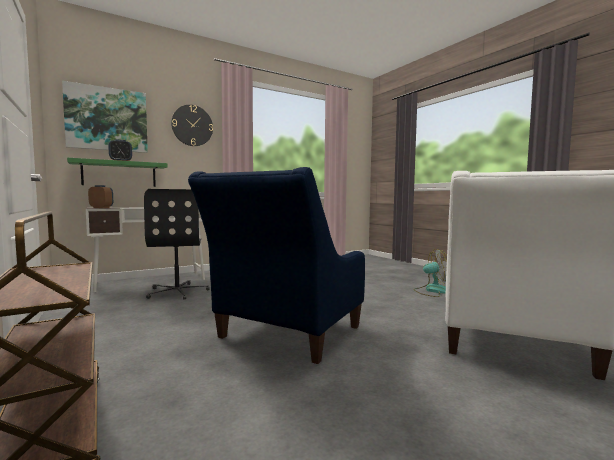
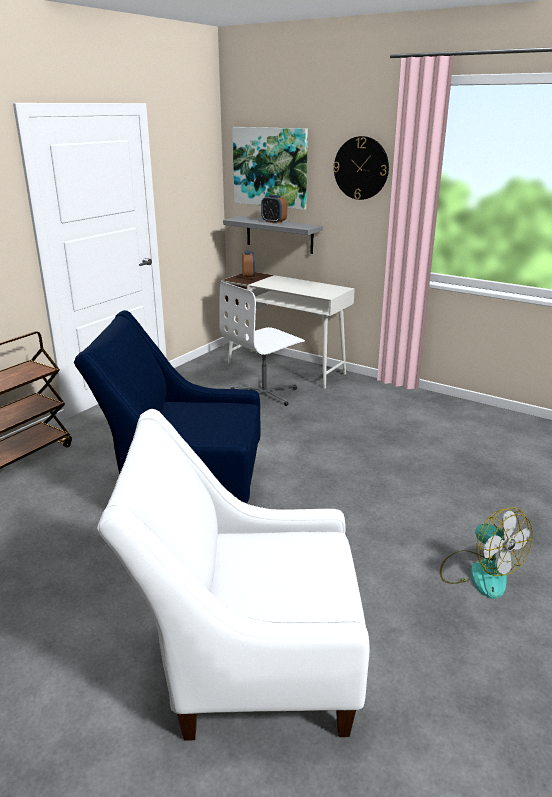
camera: 65 degrees right, 20 degrees up
(119, 174) = (279, 234): green shelf -> grey shelf
(177, 292) = (264, 394): black office chair -> white office chair

